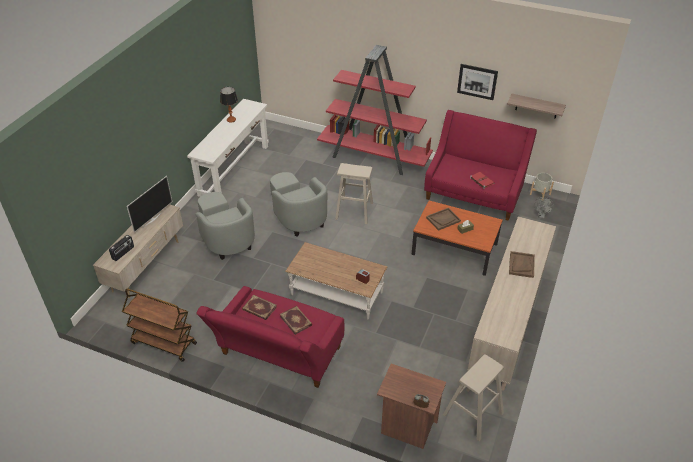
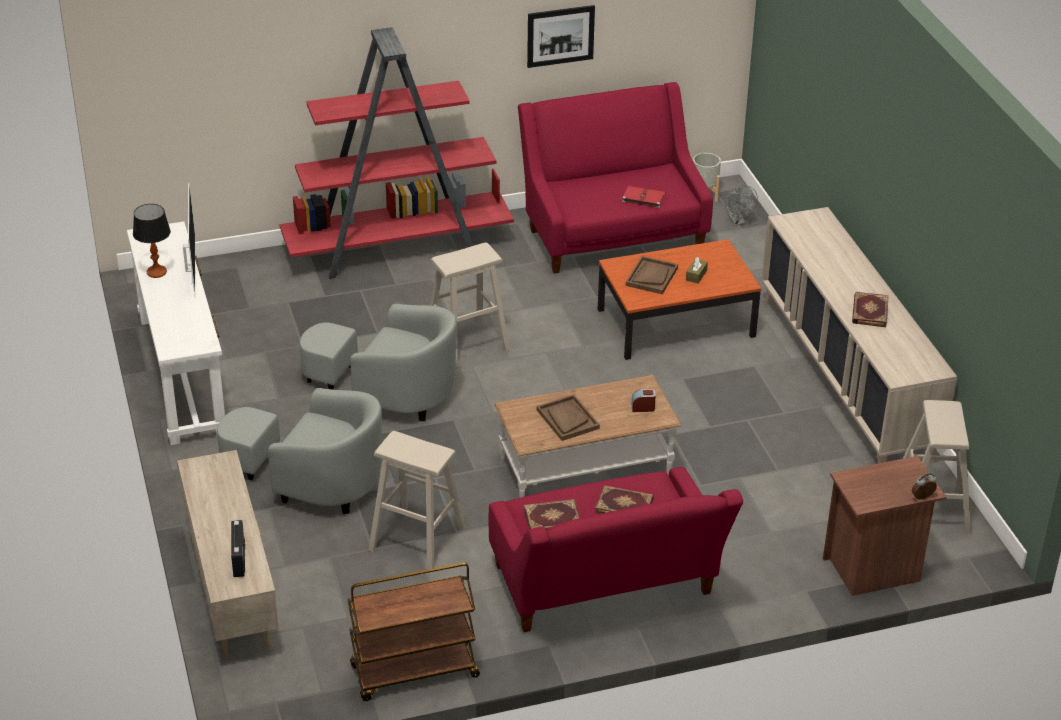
camera: 40 degrees left, 5 degrees down
(152, 219) = (215, 489): television -> television (190, 270)
(233, 285) = (417, 538): none -> beige stool
(511, 290) = (869, 311): none -> book
(521, 265) = (844, 275): brown tray -> brown tray (567, 419)
(536, 106) = (666, 43): shelf -> none

